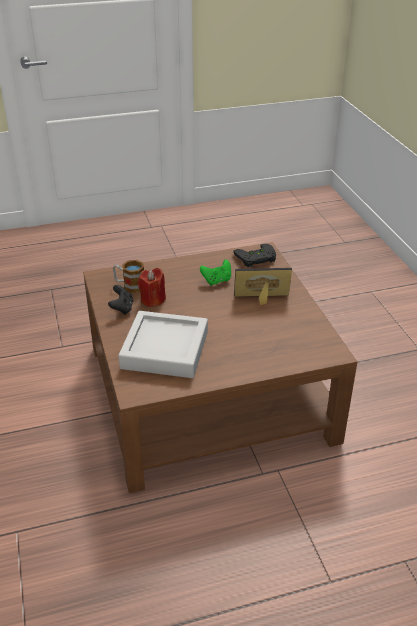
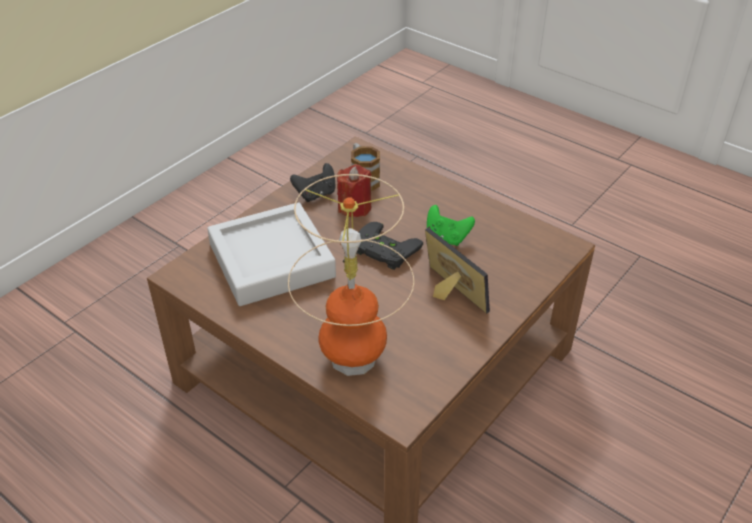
camera: 55 degrees right, 5 degrees up
(256, 259) = (535, 248): black game controller -> black game controller (383, 251)
(278, 352) = (352, 358): none -> table lamp

